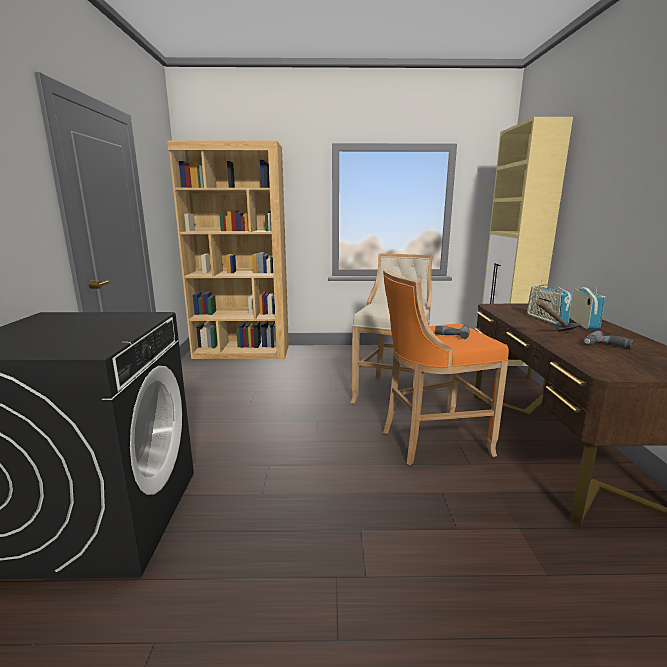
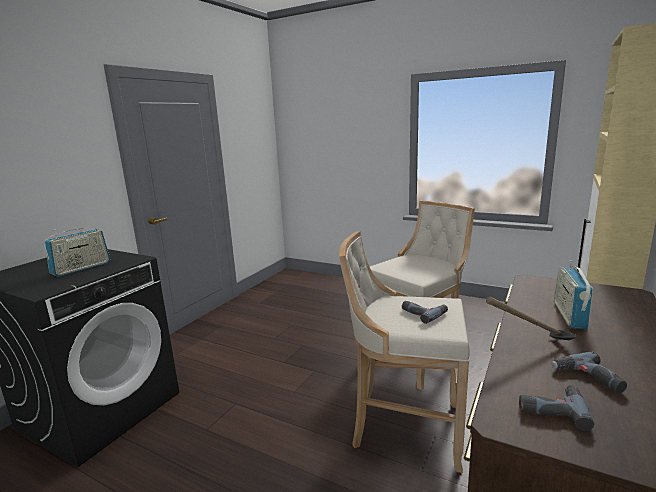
camera: 30 degrees right, 0 degrees up
(242, 352) = (317, 281): brown bookcase -> none
(431, 441) = (403, 428): orange stool -> beige stool
(583, 323) = (620, 332): radio -> radio (81, 268)
(614, 361) = (551, 407): none -> power drill

